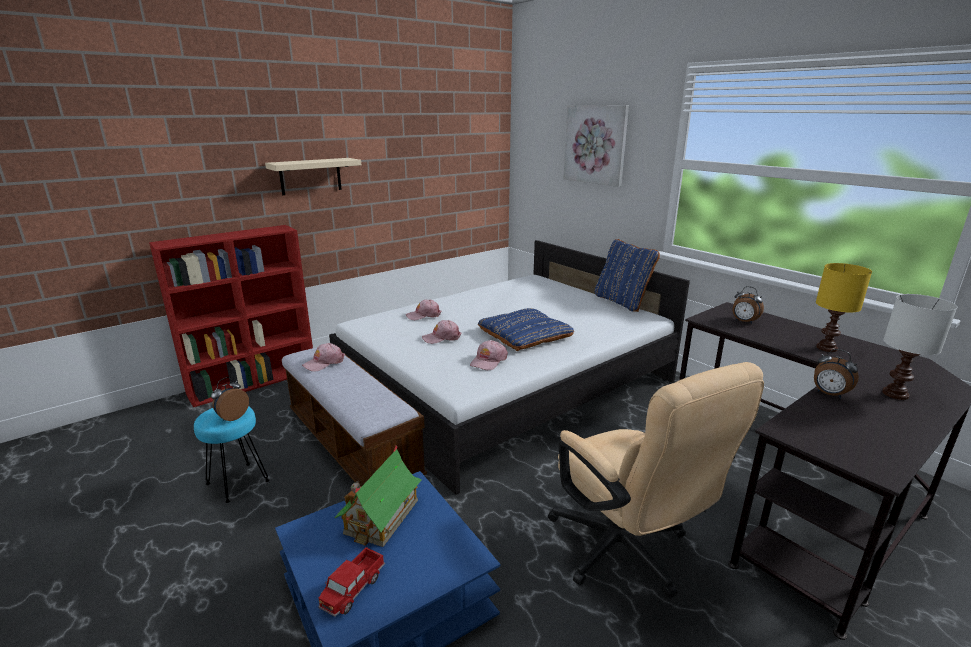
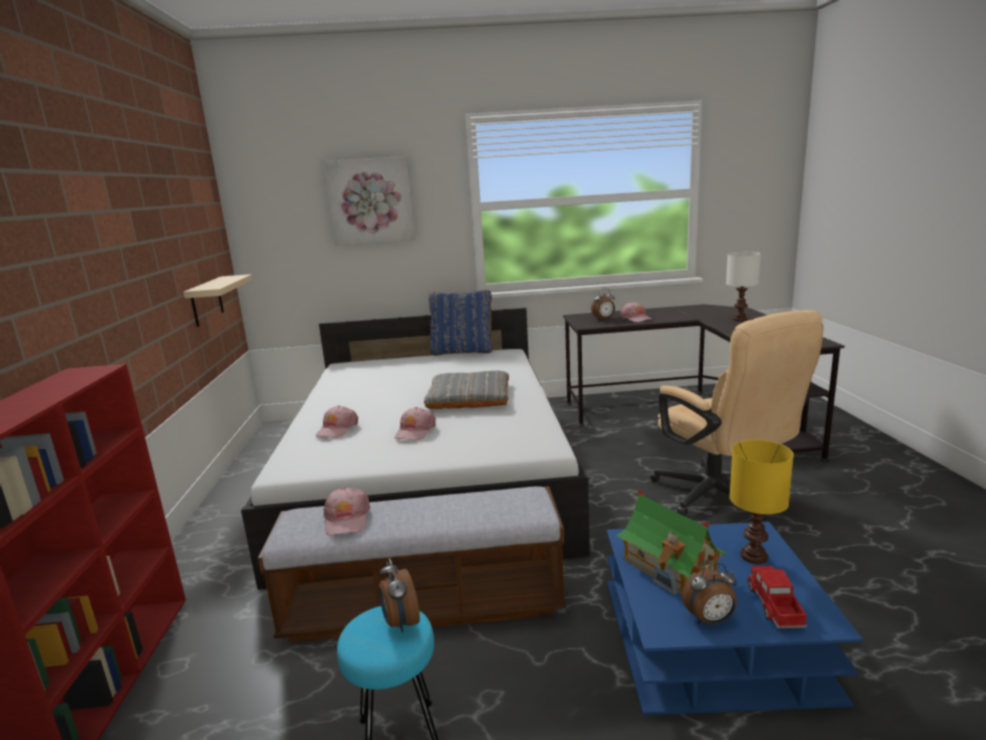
camera: 55 degrees left, 5 degrees down
(310, 176) = (69, 278): beige shelf -> beige shelf (207, 301)
(353, 589) = (774, 606): toy truck -> toy truck turned 150 degrees counterclockwise
(488, 361) = (503, 422): pink cap -> pink cap (636, 318)
(524, 335) = (469, 397): blue pillow -> grey pillow
(627, 553) = (722, 499): beige office chair -> beige office chair turned 60 degrees clockwise
(827, 348) = (668, 315): yellow table lamp -> yellow table lamp (755, 556)
(829, 394) = (729, 329): alarm clock -> alarm clock (710, 620)

